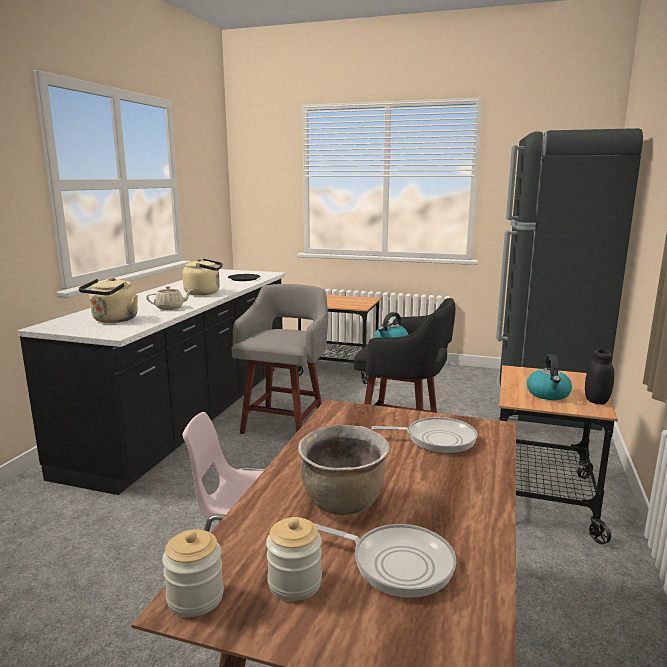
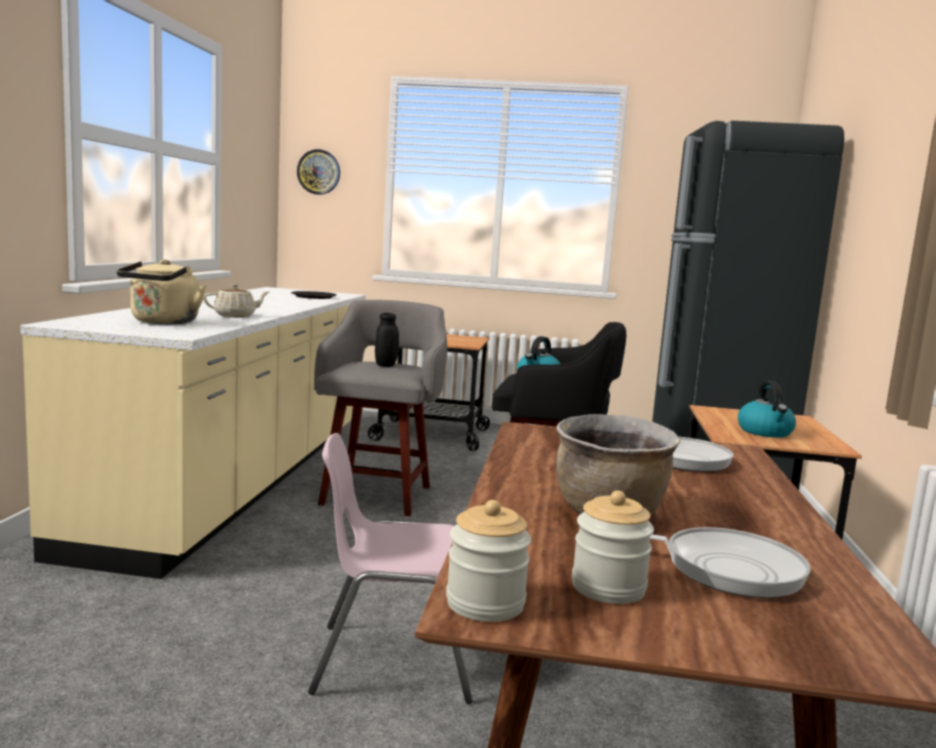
camera: 10 degrees left, 5 degrees down
(191, 414) = (238, 482): black counter -> beige counter
(205, 293) = (271, 306): beige kettle -> none
(256, 180) = (319, 172): none -> wall clock
(596, 401) = (826, 439): black jar -> black jar (385, 365)

